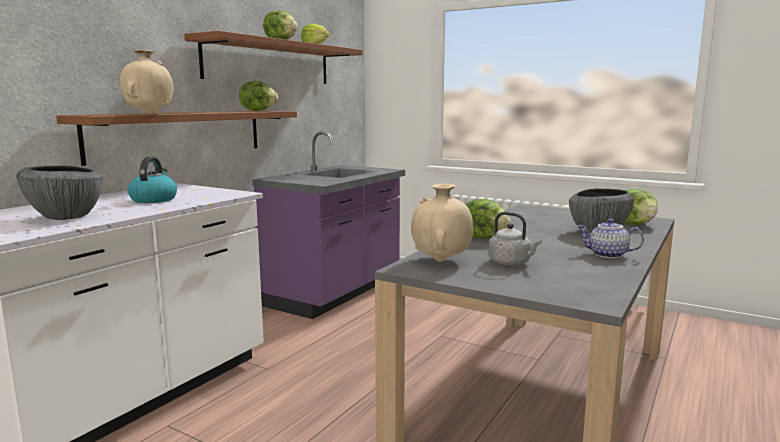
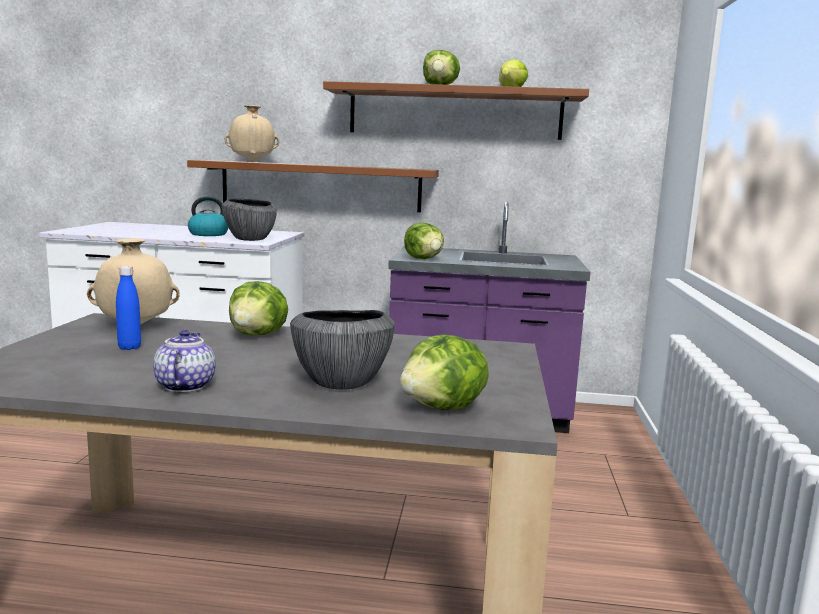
camera: 65 degrees right, 0 degrees up
(66, 217) = (128, 231): bowl -> bowl (250, 239)
(257, 111) = (399, 168): lettuce -> lettuce (424, 259)
(511, 263) = (129, 347): grey kettle -> blue bottle

